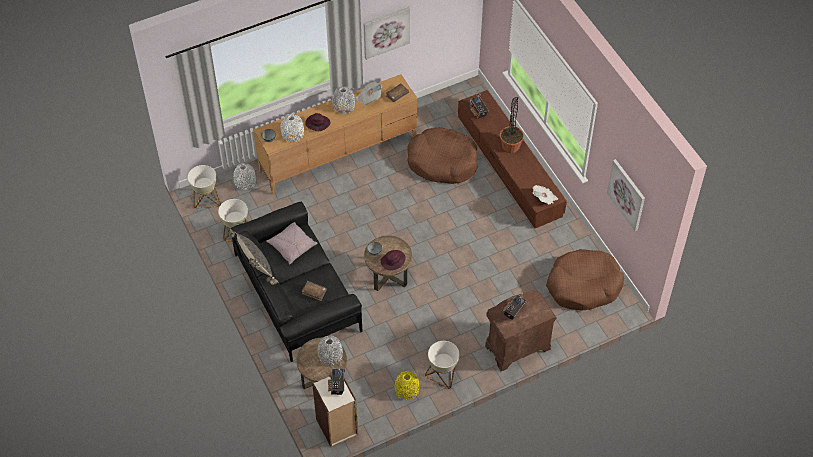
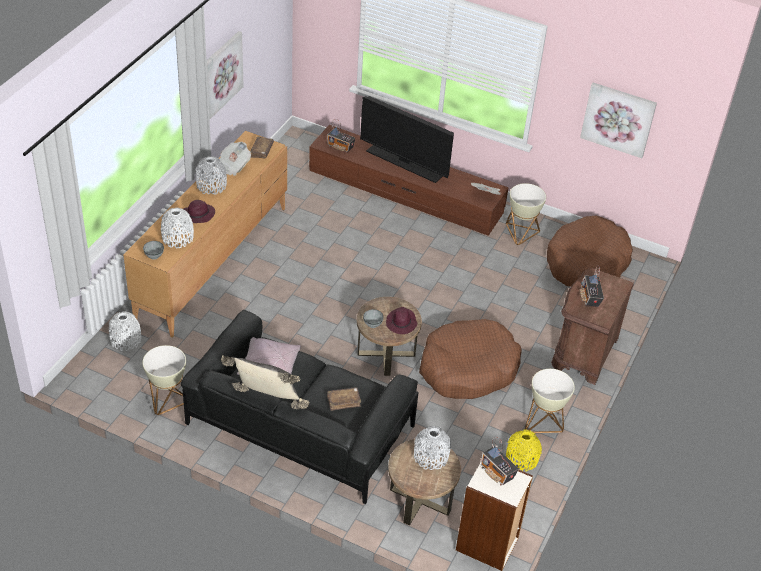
camera: 40 degrees left, 10 degrees down
(206, 201) = (94, 383): planter -> planter (520, 234)
(442, 162) = (334, 218): brown dog bed -> brown dog bed (467, 368)
(510, 146) = (404, 163): potted plant -> television

